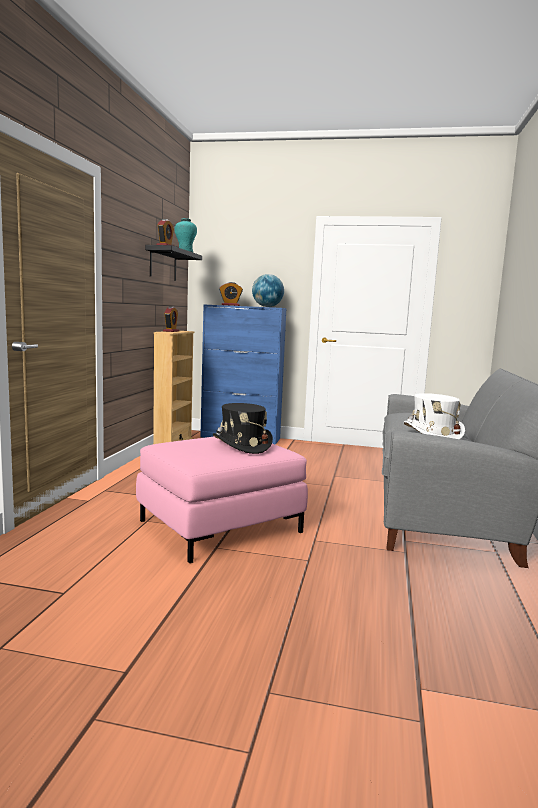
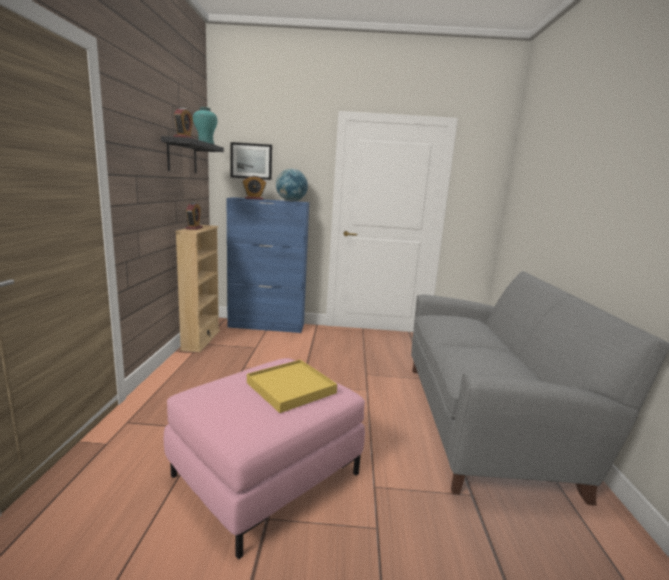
camera: 10 degrees left, 5 degrees up
(229, 269) = (251, 161): none -> picture
(242, 445) = (290, 388): black hat -> yellow tray
(432, 434) = (491, 361): white hat -> none

